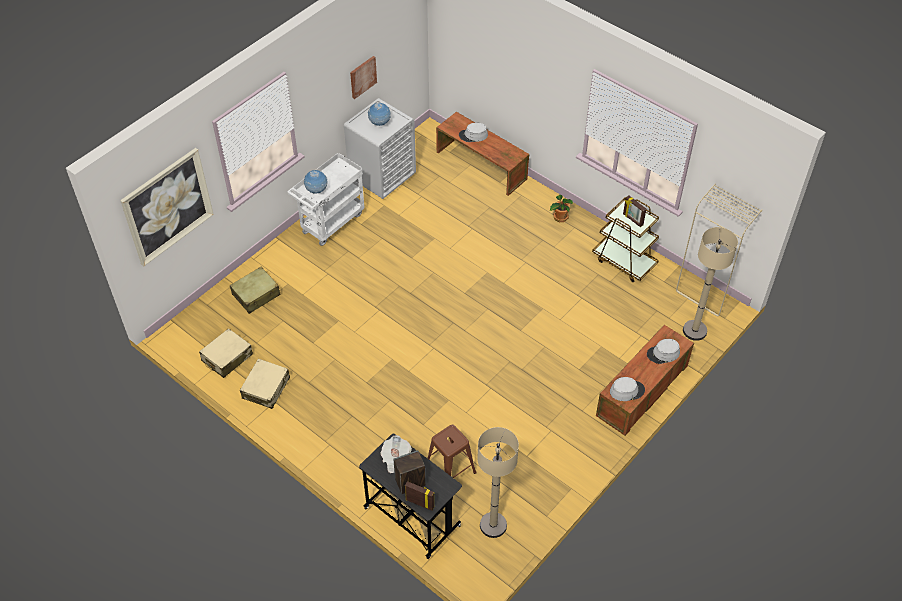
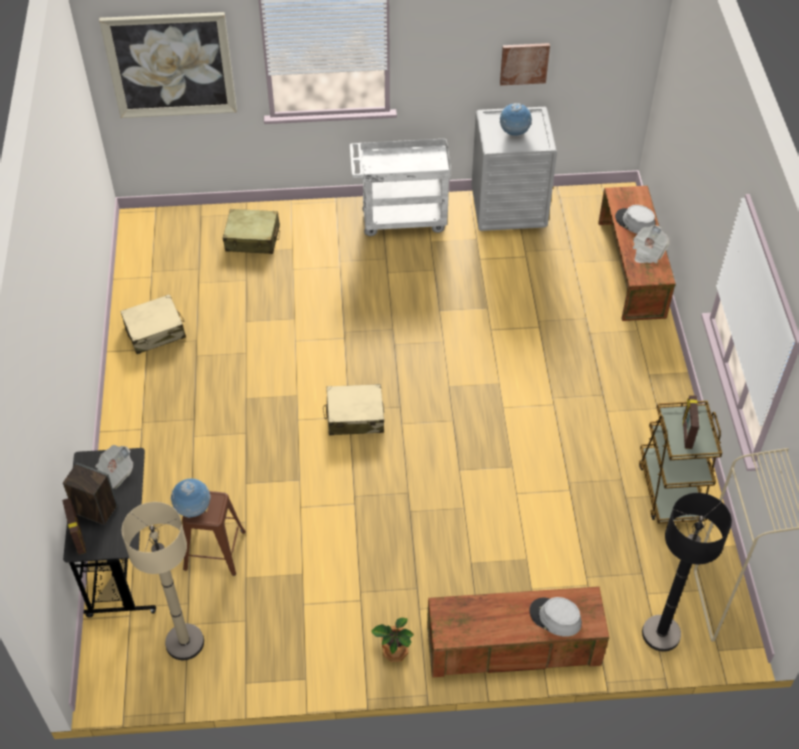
camera: 45 degrees right, 0 degrees up
(227, 358) = (158, 277): beige suitcase -> beige suitcase (354, 416)
(316, 191) = (383, 163): globe -> globe (193, 509)
(497, 147) = (647, 252): none -> newspaper
(560, 217) = (653, 385): potted plant -> potted plant (394, 650)
(627, 390) = (461, 621): grey hat -> none
(694, 330) = (661, 634): beige floor lamp -> black floor lamp

